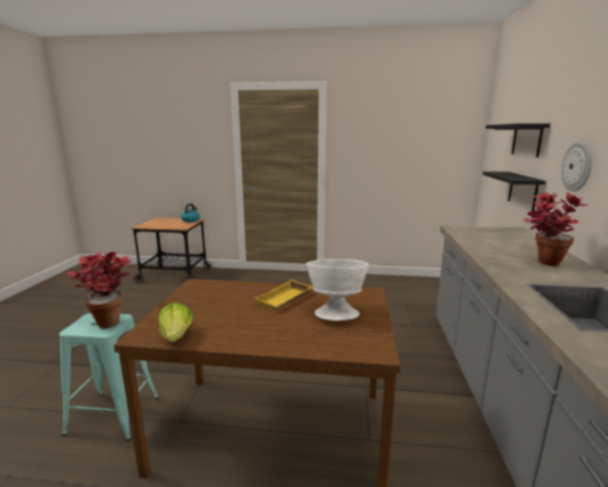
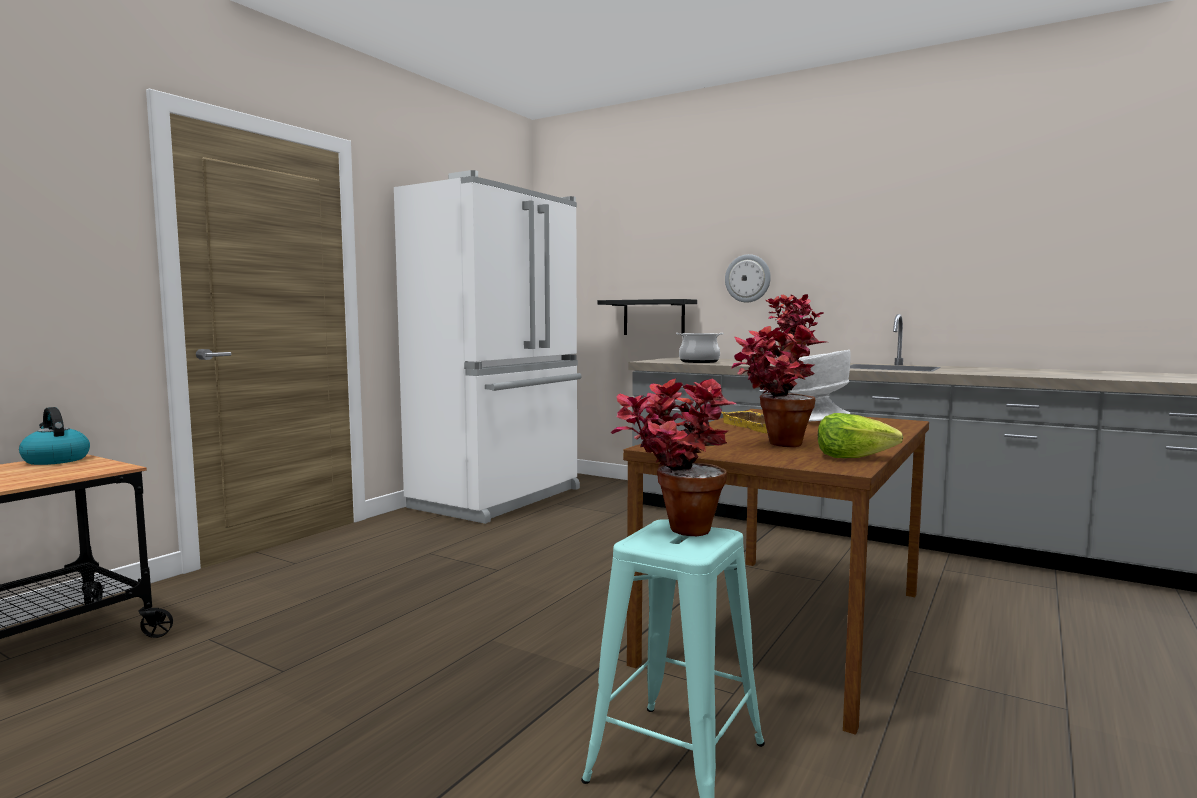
camera: 65 degrees left, 10 degrees down
(214, 309) = (773, 445): none -> potted plant
(392, 287) = (500, 498): none -> white fridge
(482, 238) = (699, 362): none -> cooking pot
(526, 140) = (644, 260): black shelf -> none

